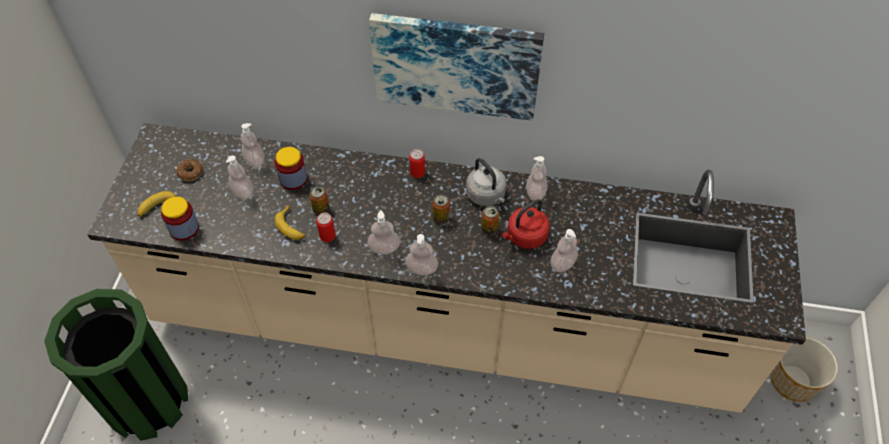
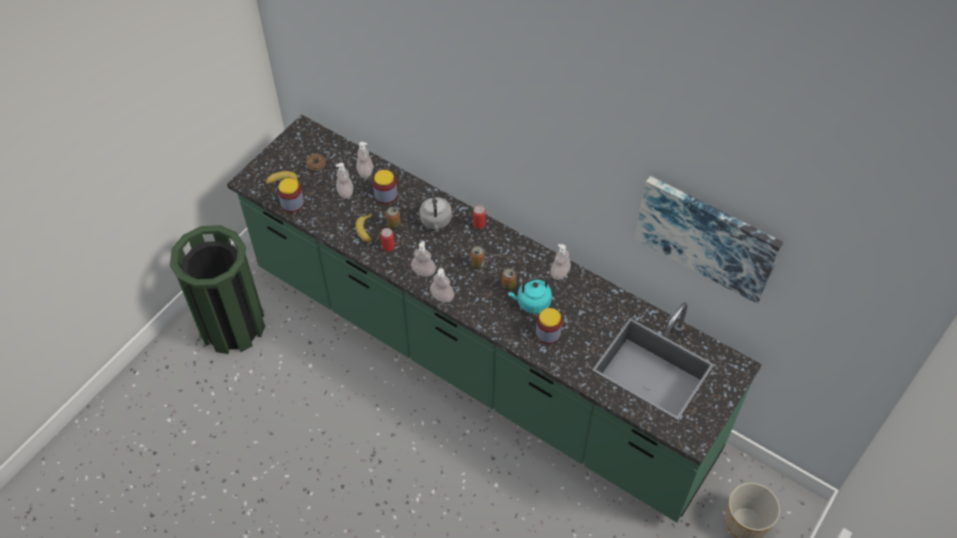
camera: 25 degrees right, 0 degrees up
(444, 327) = (478, 360): beige counter -> green counter
(456, 64) = (517, 152): picture -> picture (707, 237)
(487, 196) = (521, 261): grey kettle -> grey kettle (436, 221)
(525, 237) = (531, 303): red kettle -> turquoise kettle
(562, 264) = (548, 333): soap dispenser -> jar

